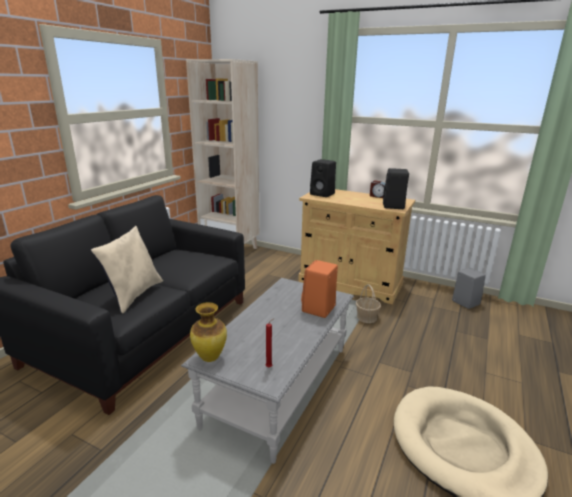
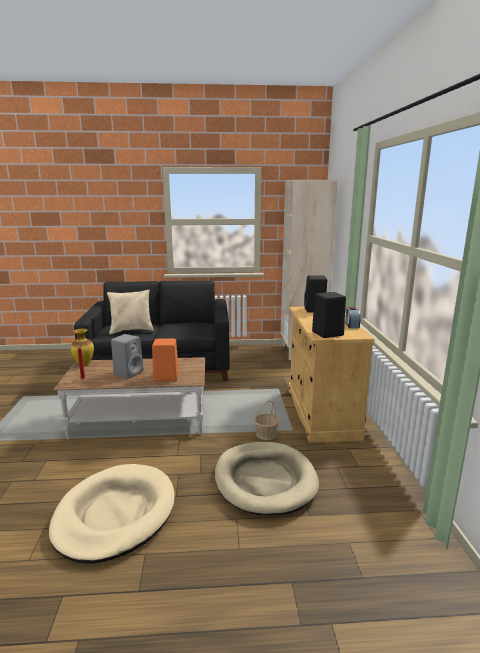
camera: 60 degrees right, 5 degrees down
(279, 384) = (139, 421): grey coffee table -> brown coffee table
(437, 342) = (265, 480): none -> beige dog bed
(464, 302) = (380, 489): grey speaker -> grey speaker (129, 372)

